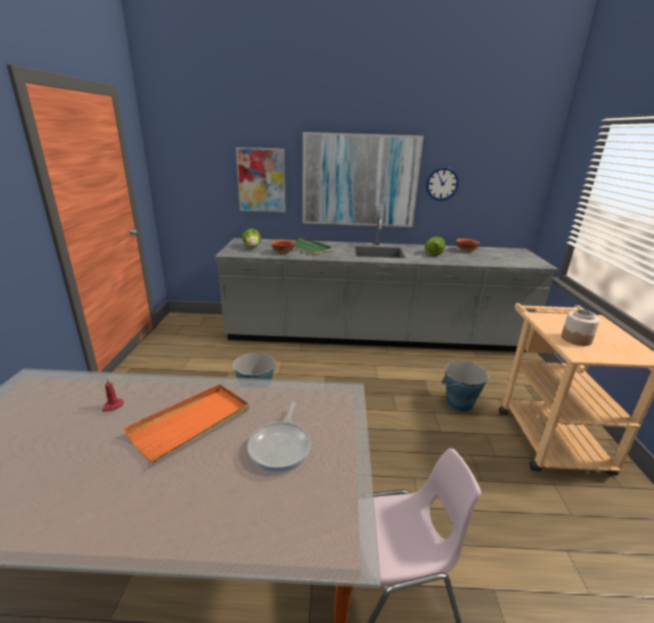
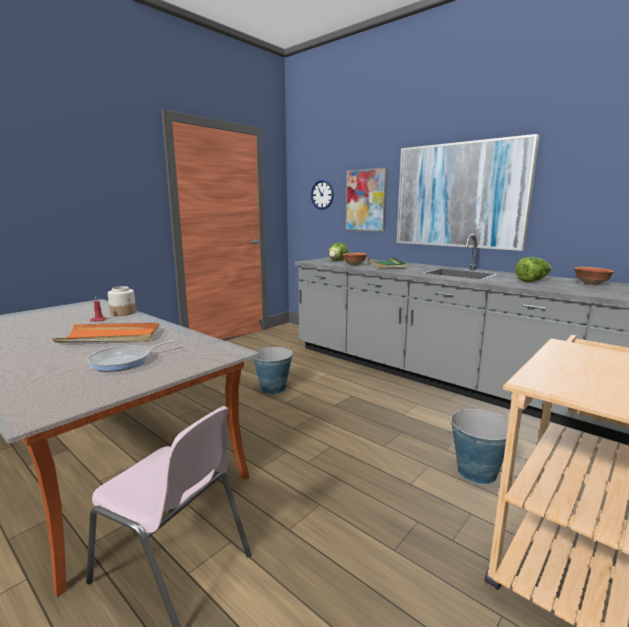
camera: 40 degrees right, 10 degrees down
(442, 184) = (569, 194): wall clock -> wall clock (322, 194)
(576, 339) = (574, 372): jar -> jar (123, 313)

